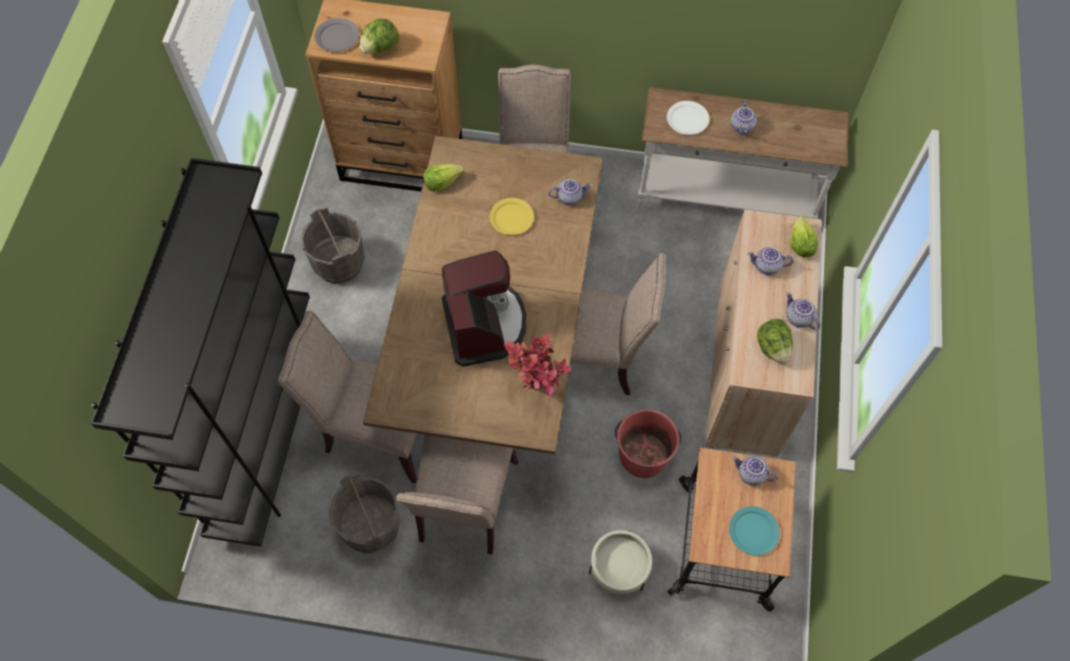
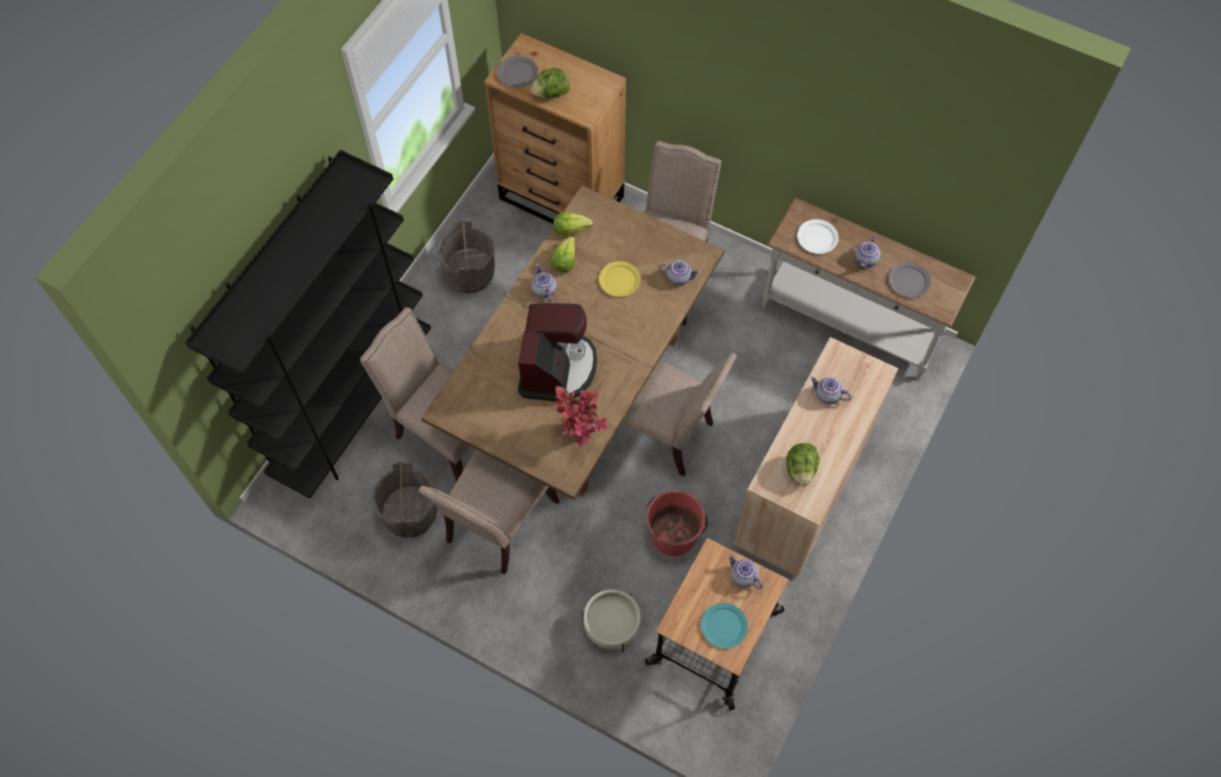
camera: 20 degrees right, 0 degrees up
(790, 135) = (909, 281): none -> grey plate
(798, 318) = (836, 451): teapot -> teapot (543, 290)
(800, 244) = (868, 385): lettuce -> lettuce (564, 260)

